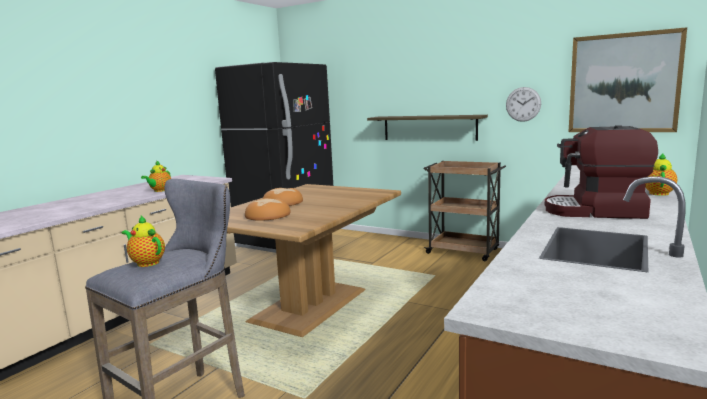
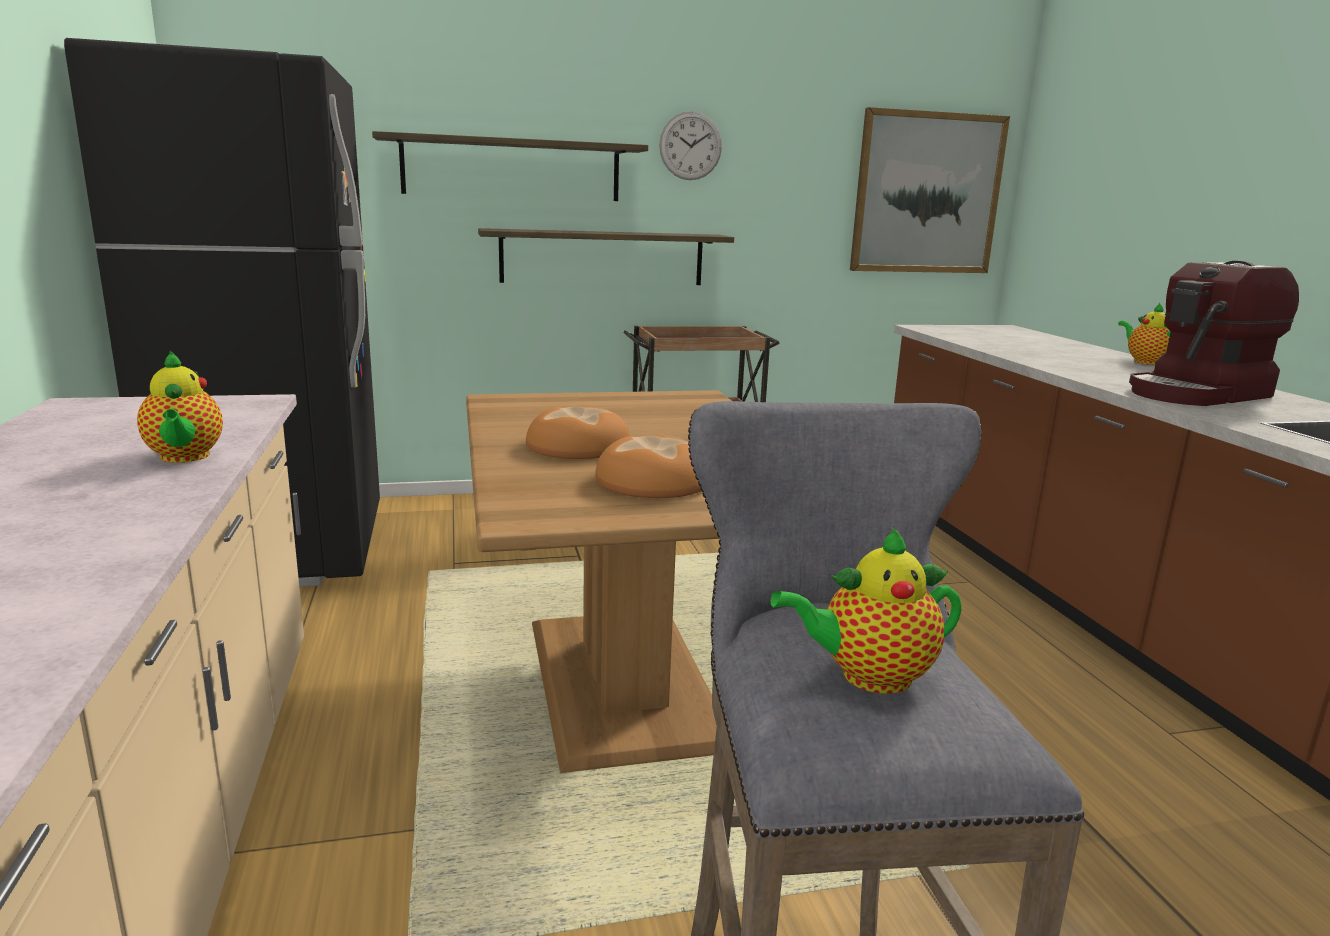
camera: 45 degrees left, 5 degrees up
(390, 90) = (512, 169): none -> shelf
(523, 104) = (782, 218): wall clock -> wall clock (690, 146)

